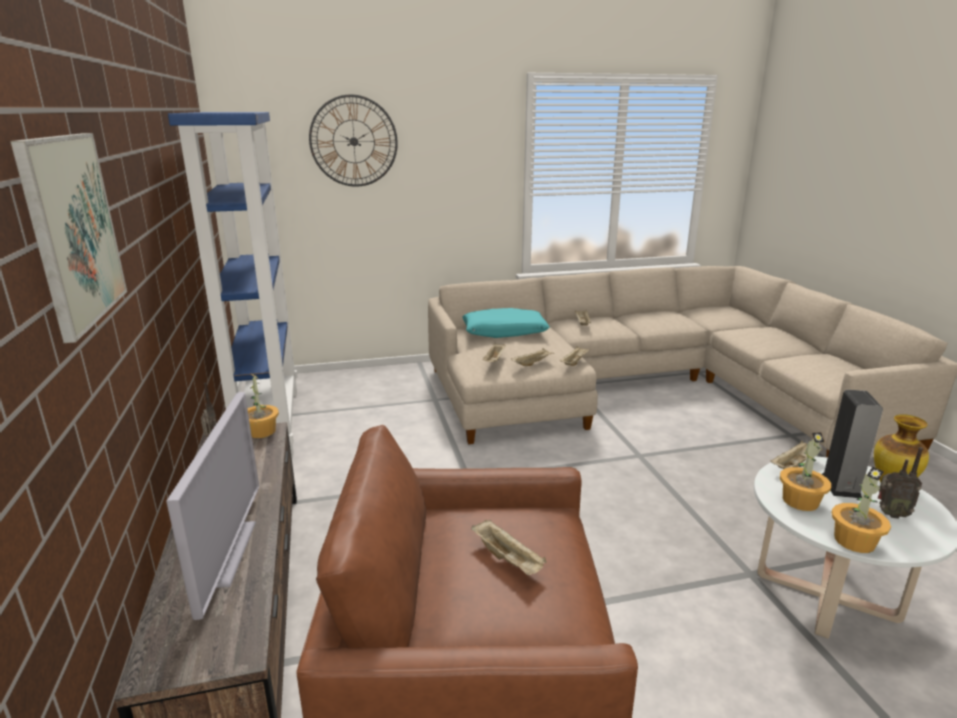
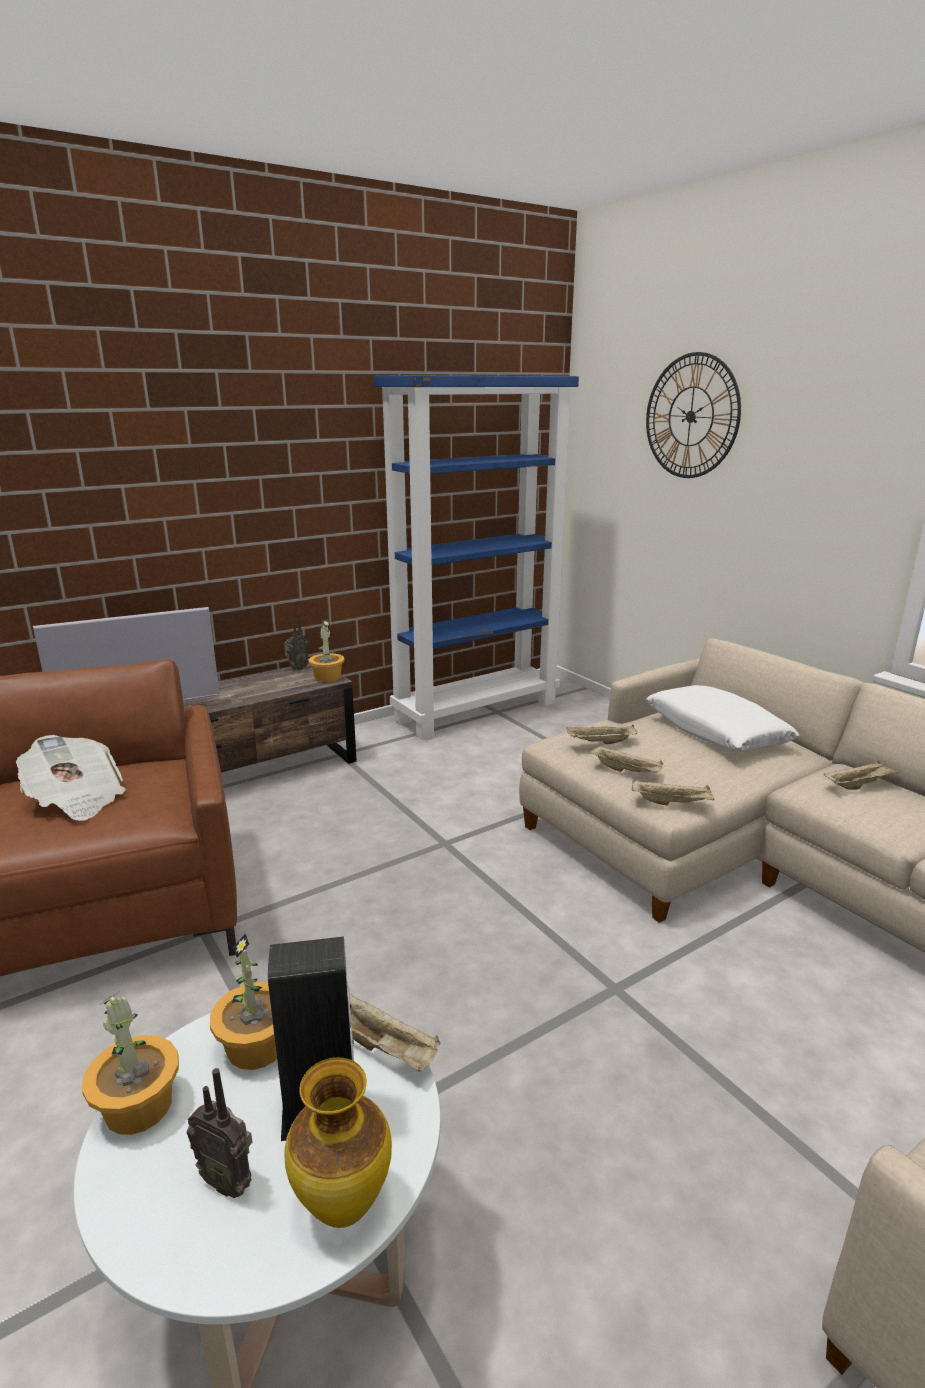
camera: 70 degrees right, 0 degrees up
(73, 230) = (105, 449): picture -> none
(504, 332) = (716, 732): turquoise pillow -> white pillow
(508, 559) = (76, 799): beige tray -> newspaper
(890, 514) = (228, 1180): radio -> radio turned 60 degrees counterclockwise

